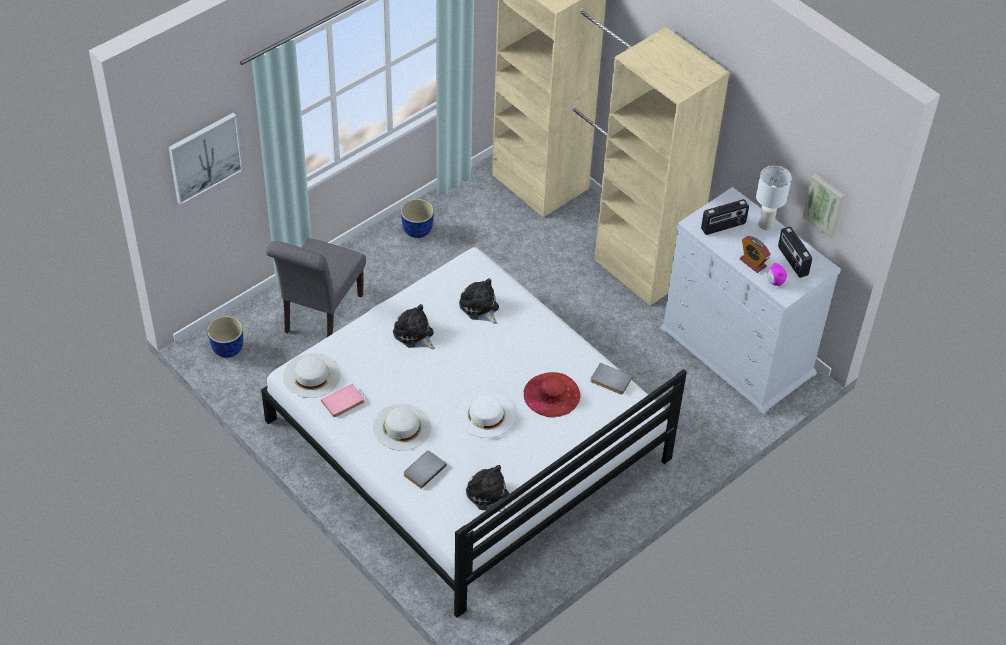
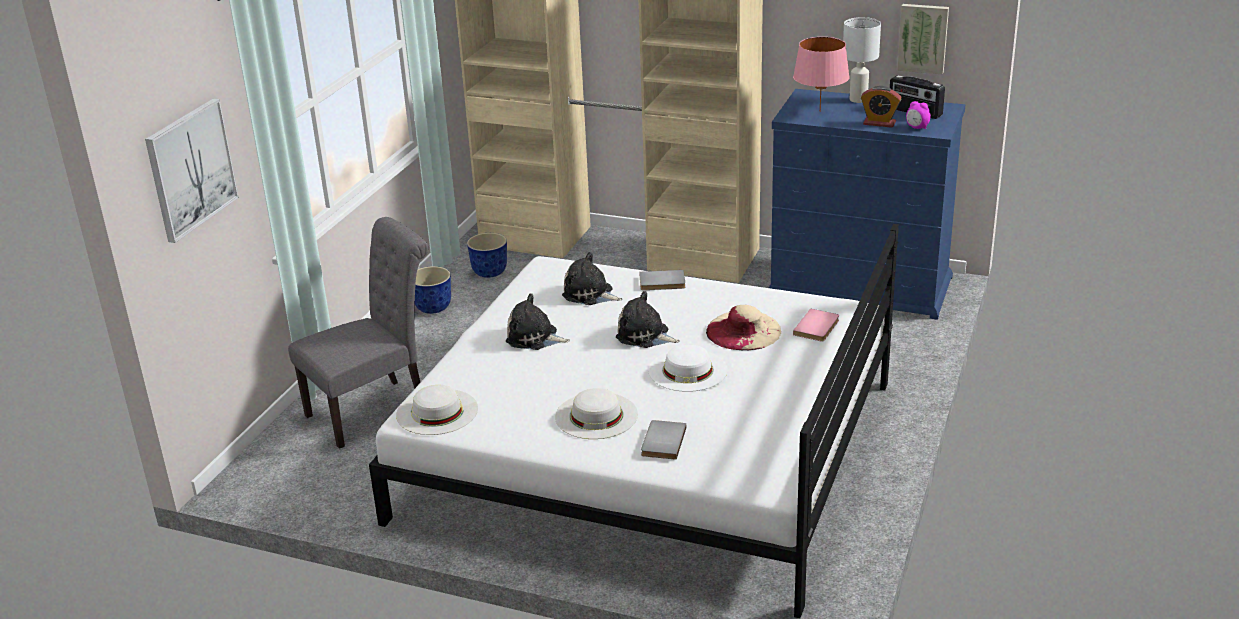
camera: 25 degrees left, 20 degrees down
(227, 349) = (274, 477): planter -> planter (489, 272)
(320, 317) = (375, 410): grey chair -> grey chair turned 120 degrees counterclockwise
(343, 402) = (501, 420): pink book -> pink book (818, 327)
(488, 496) = (764, 436): plush toy -> plush toy (645, 336)
(552, 394) = (743, 330): red hat -> beige hat
(610, 381) = (794, 300): grey book -> grey book (662, 283)
(723, 226) = (820, 111): radio -> pink table lamp
(737, 351) = (860, 285): white dresser -> blue dresser

